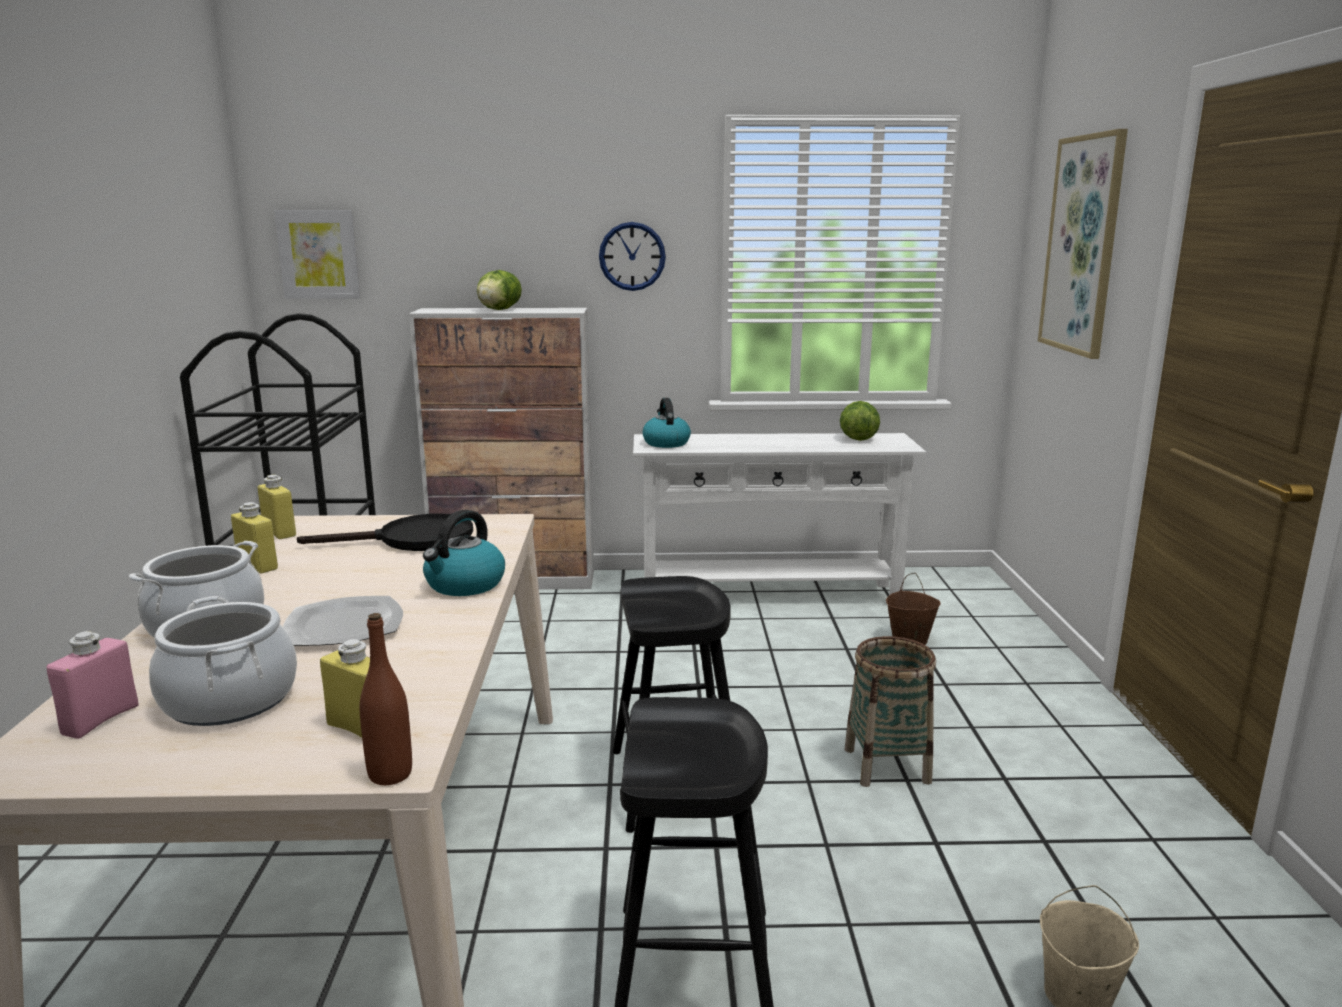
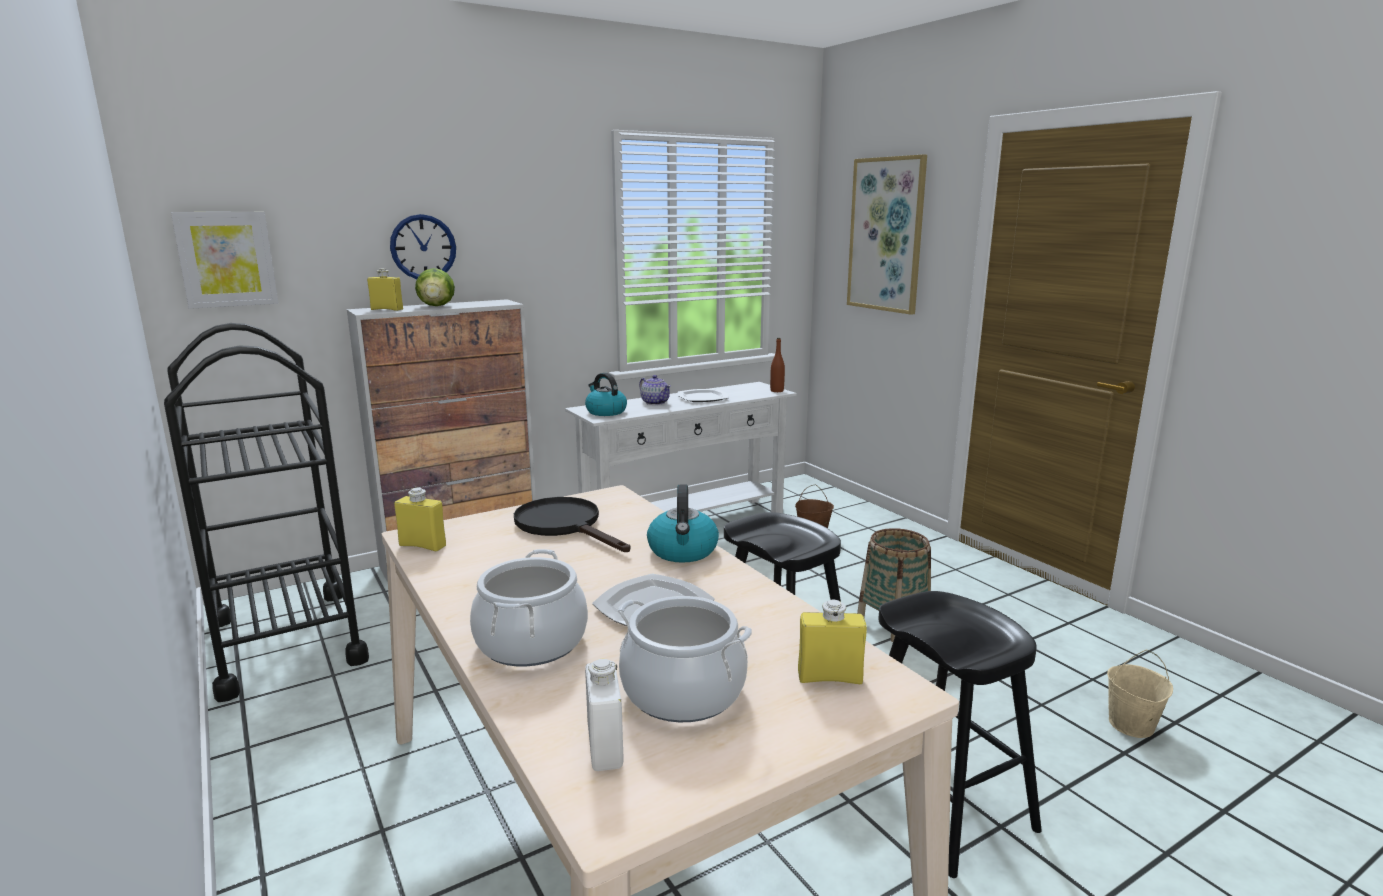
camera: 30 degrees left, 0 degrees up
(100, 720) = (605, 746): pink bottle -> white bottle
(257, 565) = (464, 579): yellow bottle -> yellow bottle (387, 309)
(390, 774) = (914, 700): brown bottle -> brown bottle (777, 391)
(412, 540) = (565, 526): black frying pan -> black frying pan turned 90 degrees counterclockwise
(632, 256) = (543, 251): wall clock -> wall clock (423, 247)
(735, 440) = (655, 402): none -> teapot
(799, 442) = (703, 397): none -> plate
(858, 439) = (738, 389): lettuce -> none

